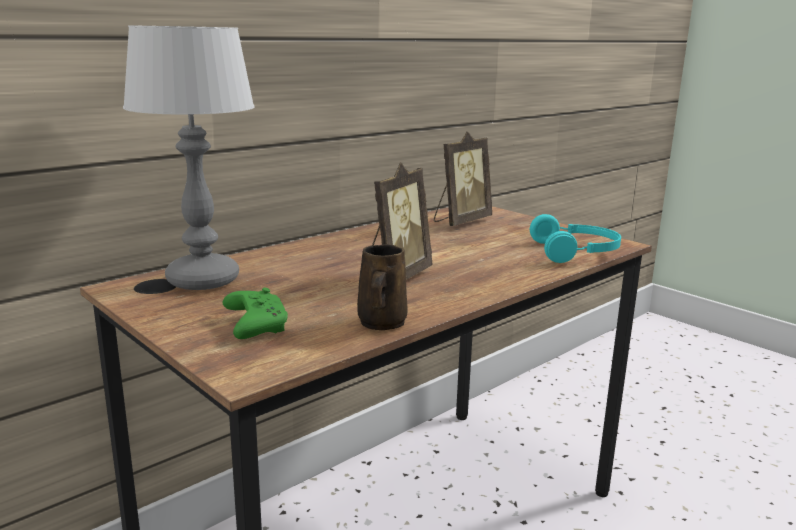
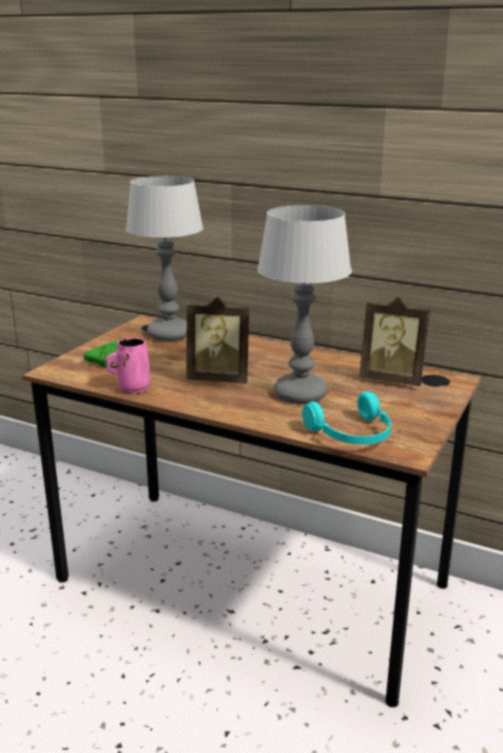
camera: 70 degrees right, 5 degrees up
(381, 324) = (132, 388): brown mug -> pink mug
(470, 254) = (300, 394): none -> table lamp

